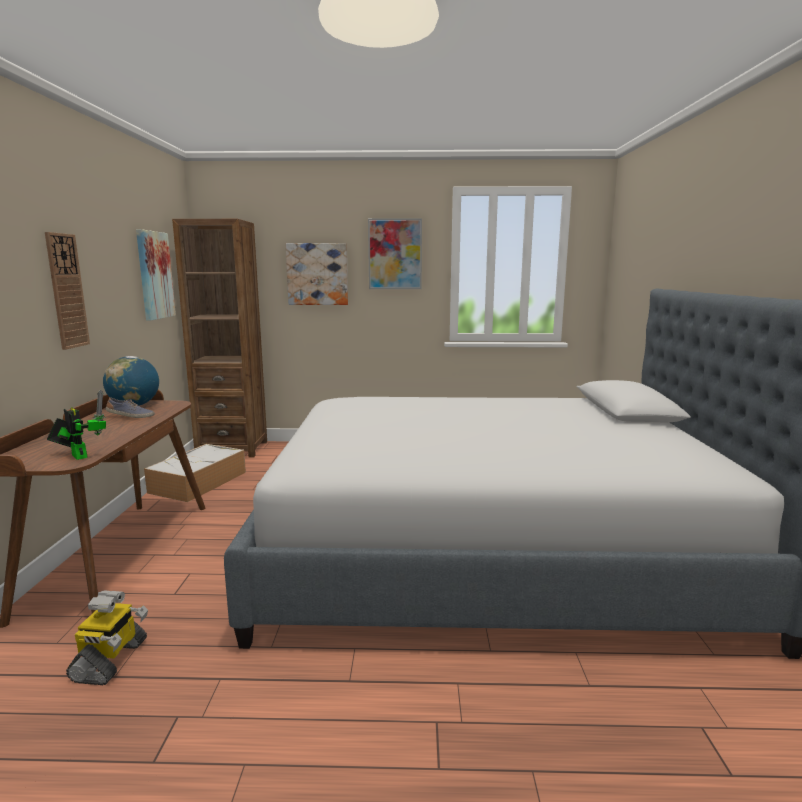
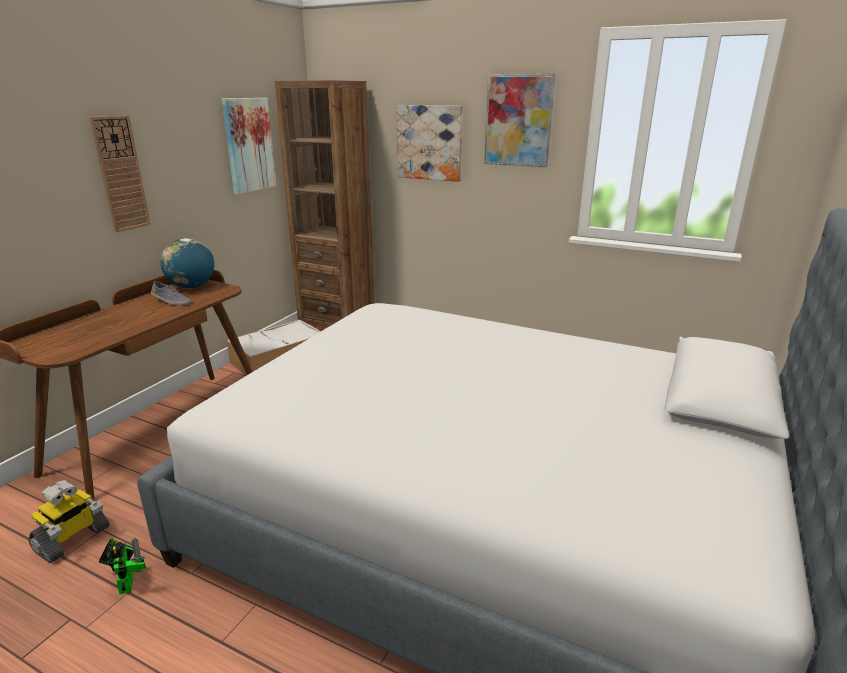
camera: 25 degrees right, 10 degrees up
(78, 455) = (76, 347): toy robot -> toy robot (127, 582)

